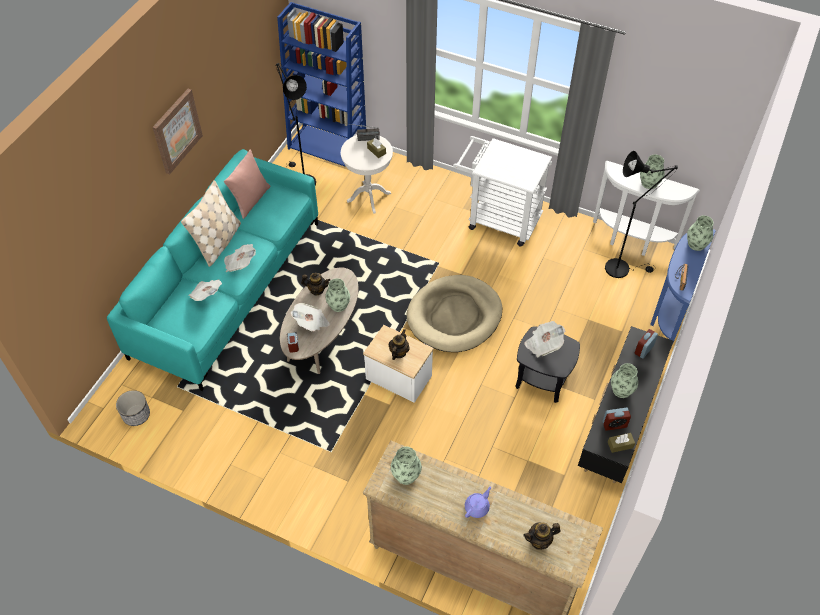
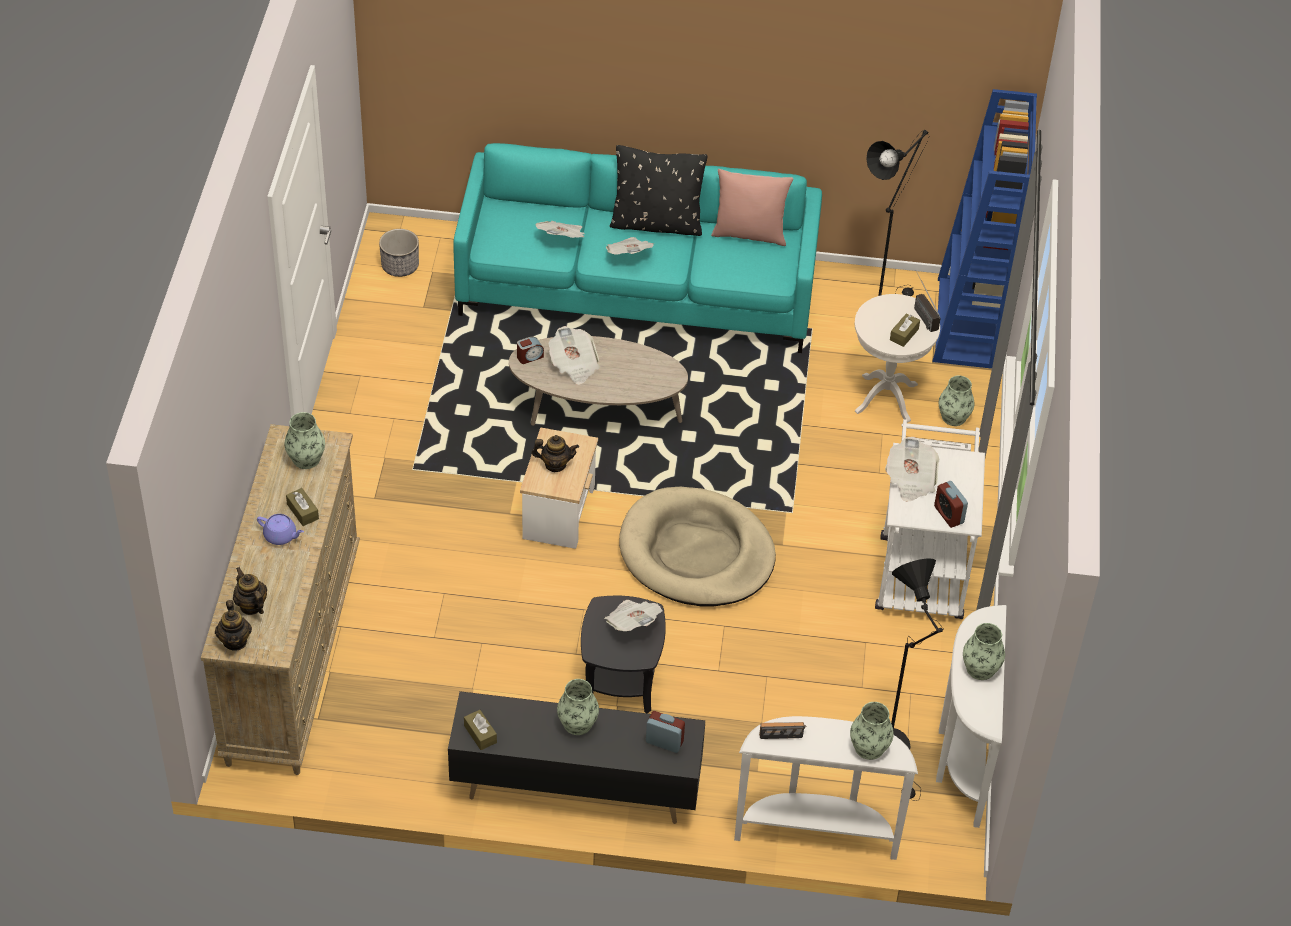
camera: 70 degrees right, 5 degrees down
(176, 131) = (713, 63): picture -> none
(218, 242) = (656, 224): beige pillow -> black pillow
(317, 290) = (633, 356): teapot -> teapot (235, 641)
(338, 305) = (617, 385): vase -> vase (954, 417)
(457, 488) = (302, 511): none -> brown tissue box
(504, 173) = (910, 480): none -> newspaper
(614, 424) = (513, 722): alarm clock -> alarm clock (948, 515)
(668, 316) = (816, 832): blue console table -> white console table

